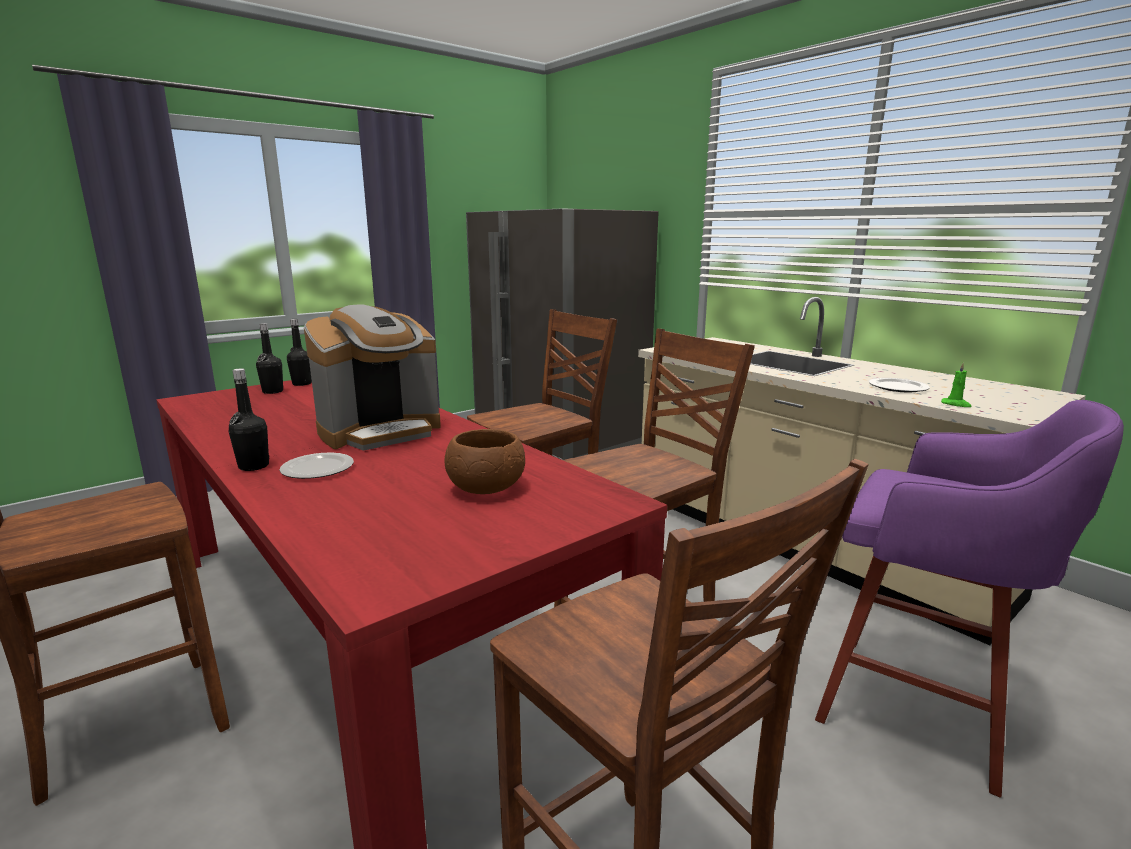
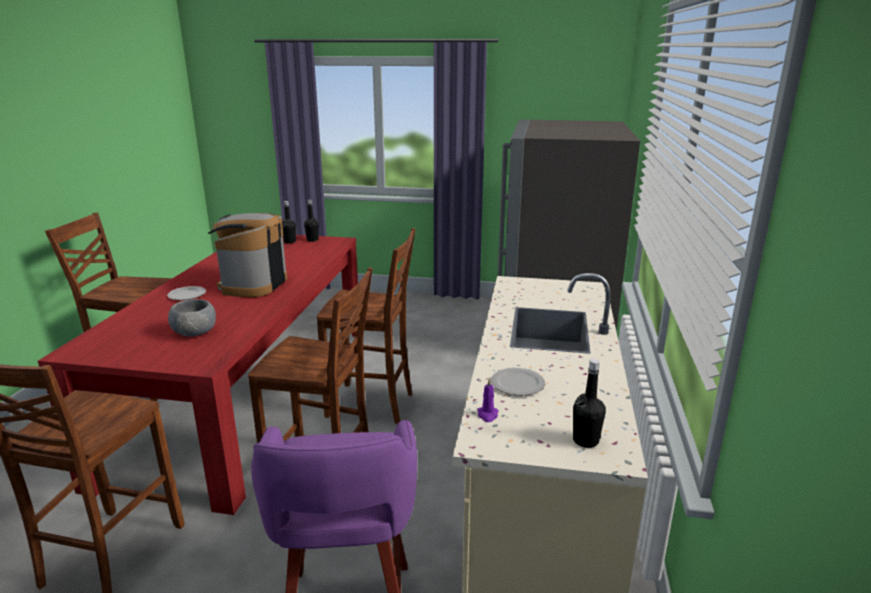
camera: 50 degrees right, 5 degrees up
(254, 466) = (178, 284): black bottle -> black bottle (585, 440)
(380, 432) = (252, 284): coffee machine -> coffee machine turned 90 degrees clockwise
(486, 488) = (194, 332): brown bowl -> grey bowl
(956, 404) = (487, 415): green candle -> purple candle

